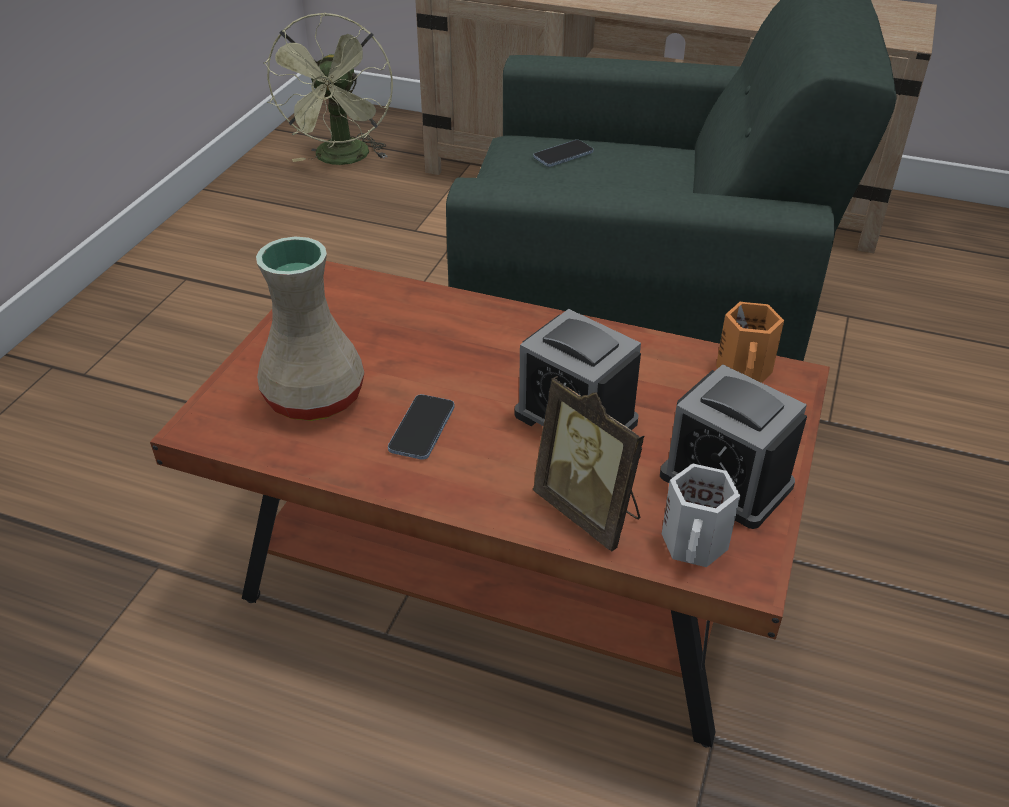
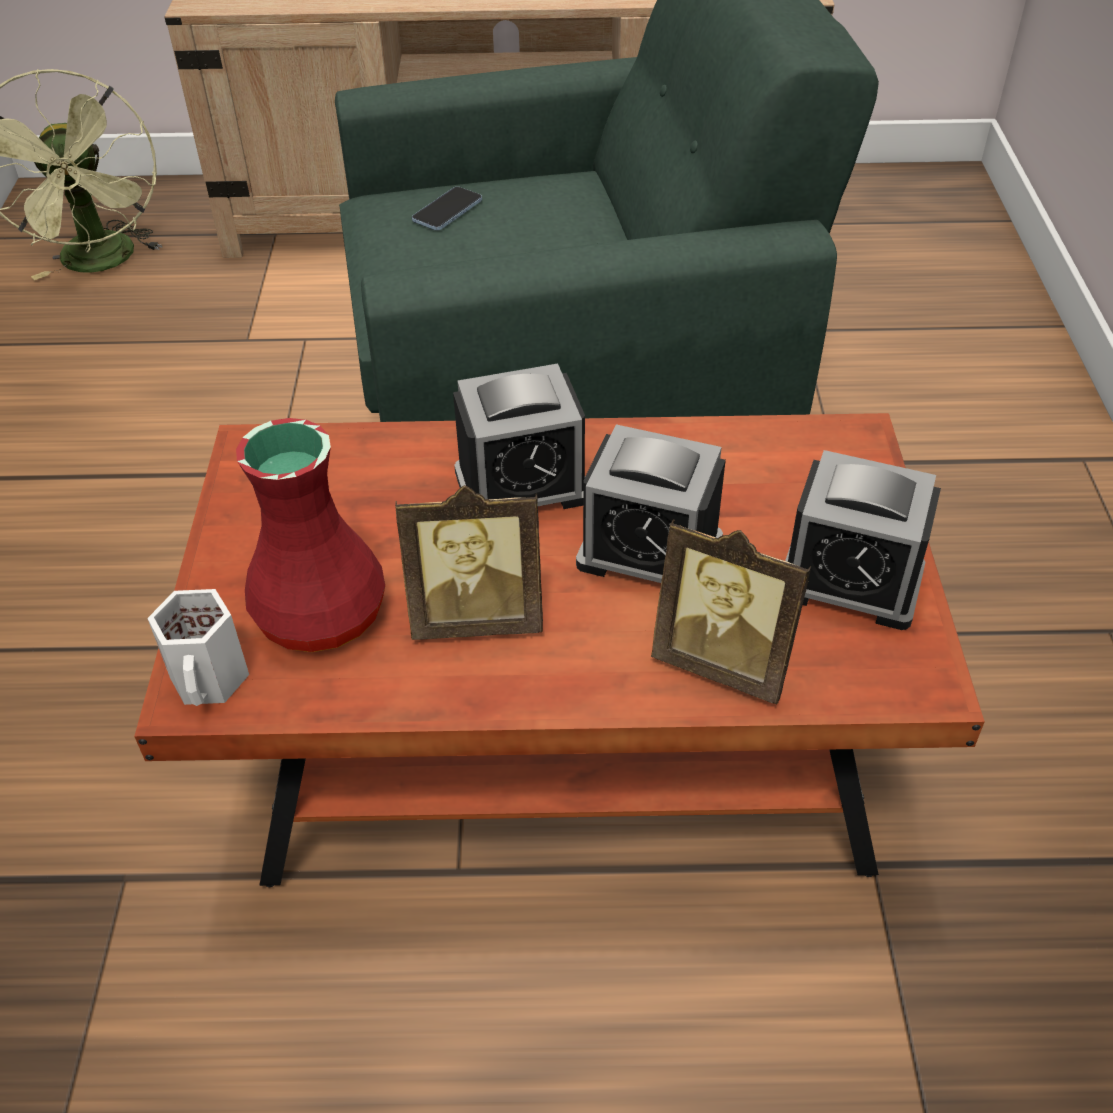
camera: 20 degrees left, 5 degrees up
(316, 399) = (324, 615): beige vase -> red vase
(422, 429) = (477, 617): phone -> picture frame
(506, 348) = (522, 485): none -> alarm clock
(696, 544) = (857, 666): white mug -> white mug (211, 679)
(746, 371) = (805, 442): orange mug -> none

